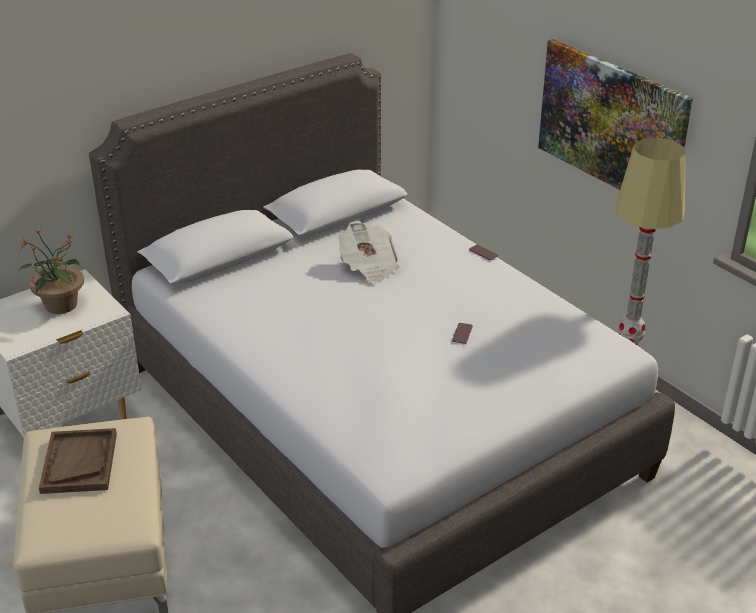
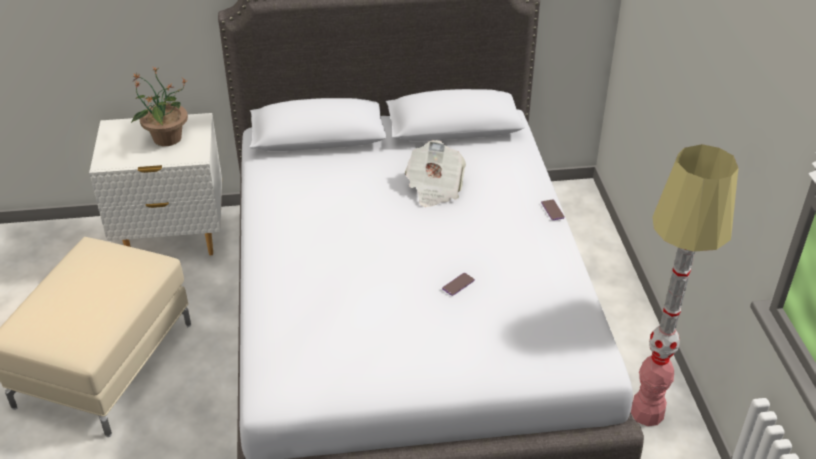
camera: 30 degrees right, 5 degrees up
(79, 463) = (91, 278): brown tray -> none
(611, 123) = (715, 117): picture -> none

